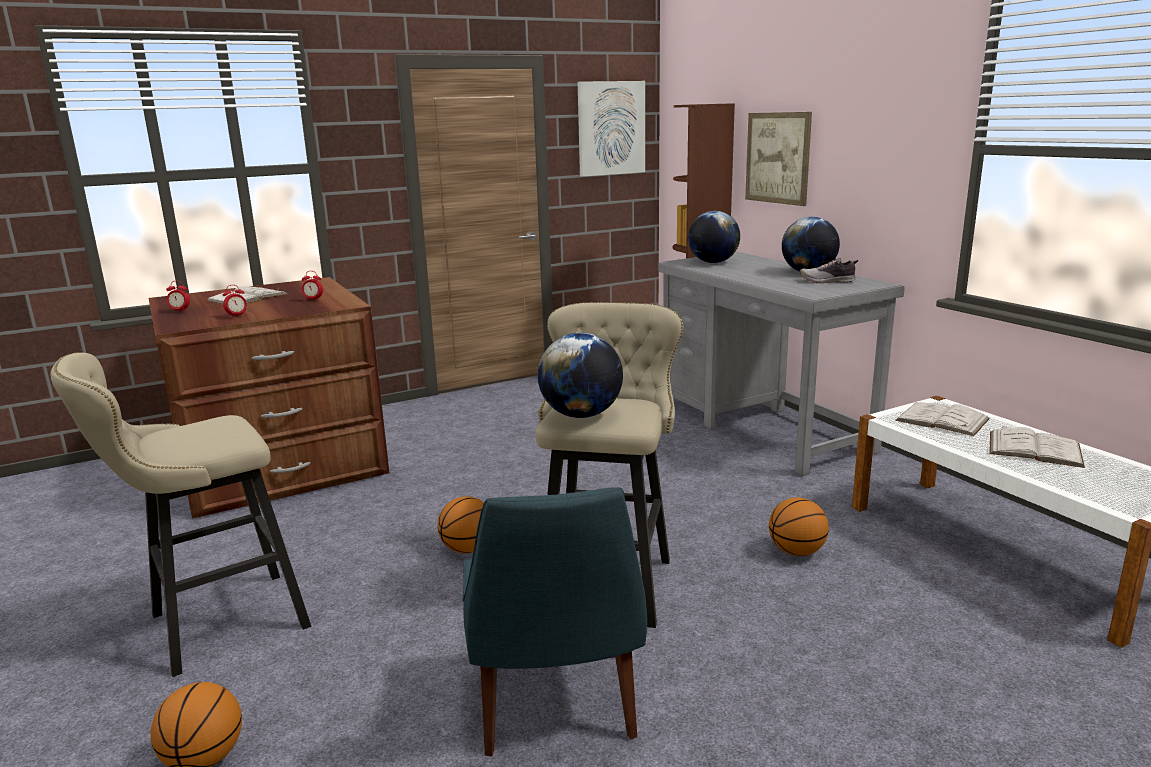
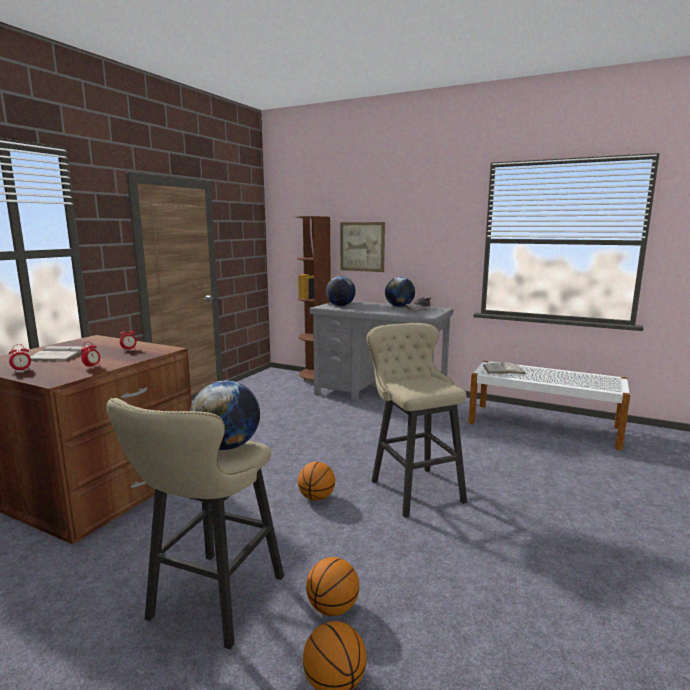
camera: 35 degrees left, 5 degrees down
(555, 706) = (478, 557): blue chair -> none
(581, 415) = (419, 388): globe -> globe (227, 446)
(611, 128) = (244, 229): picture -> none
(796, 552) = (474, 448): basketball -> basketball (332, 608)
(1034, 449) = (552, 374): white book -> none

